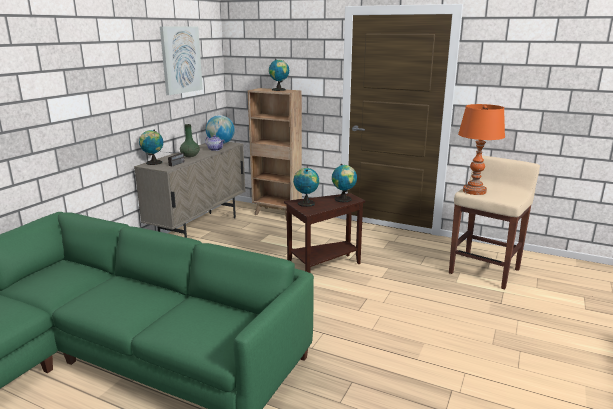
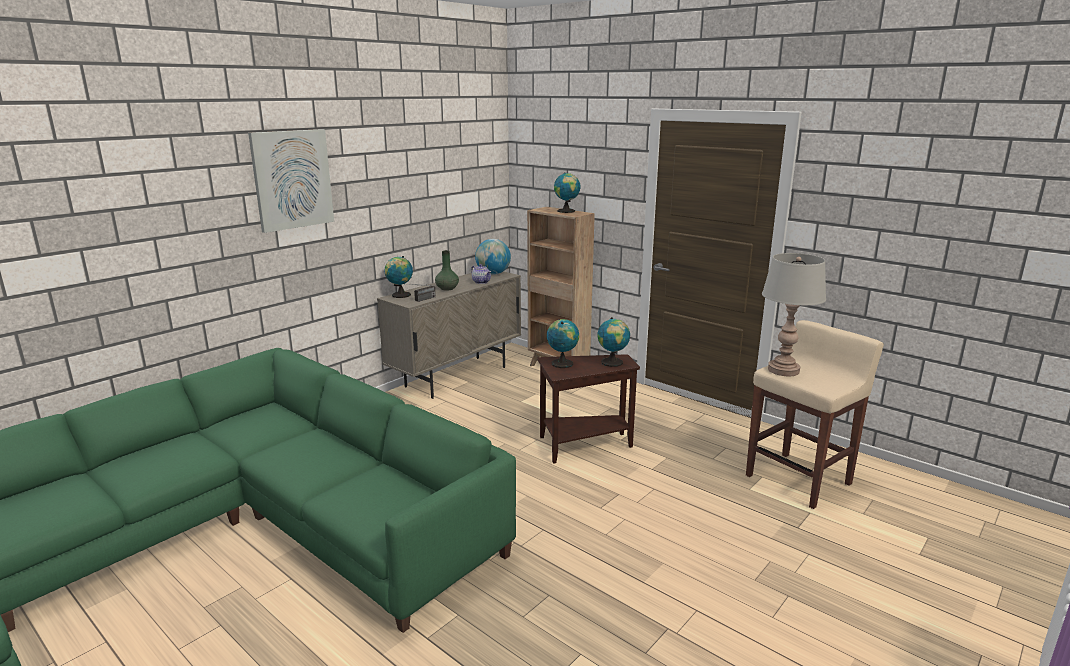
camera: 15 degrees right, 0 degrees up
(181, 60) = (447, 171): picture -> picture (292, 179)
(474, 191) = (783, 370): orange table lamp -> grey table lamp

